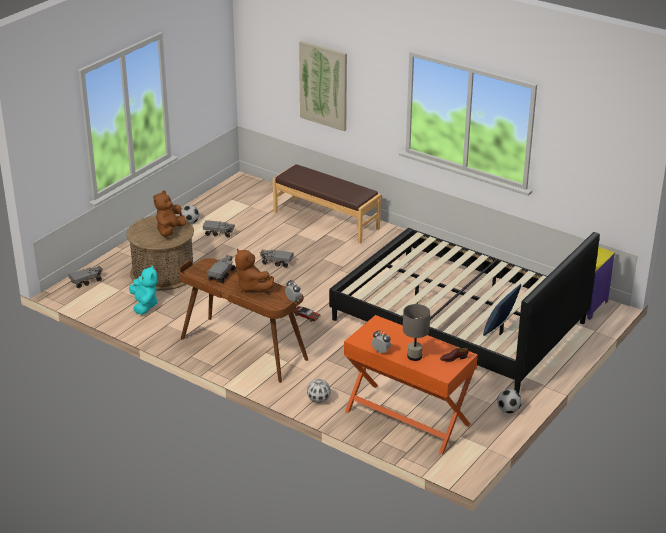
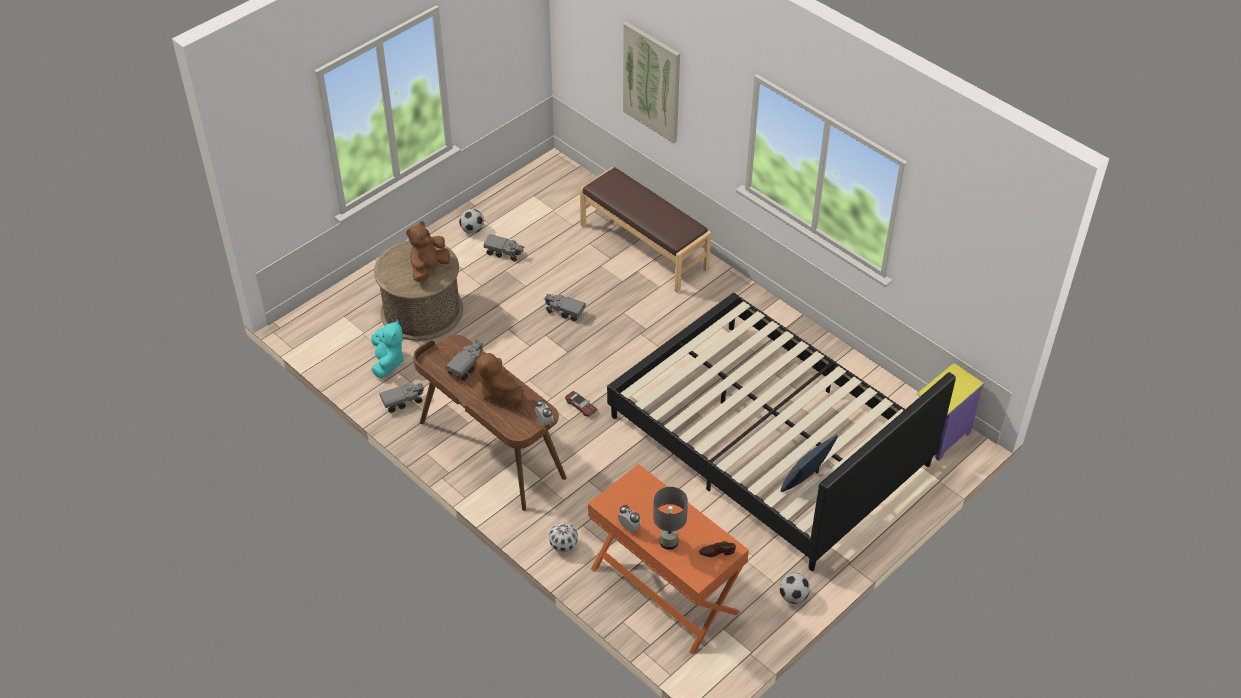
camera: 10 degrees right, 15 degrees up
(86, 282) = (326, 314): toy truck -> toy truck (403, 402)

